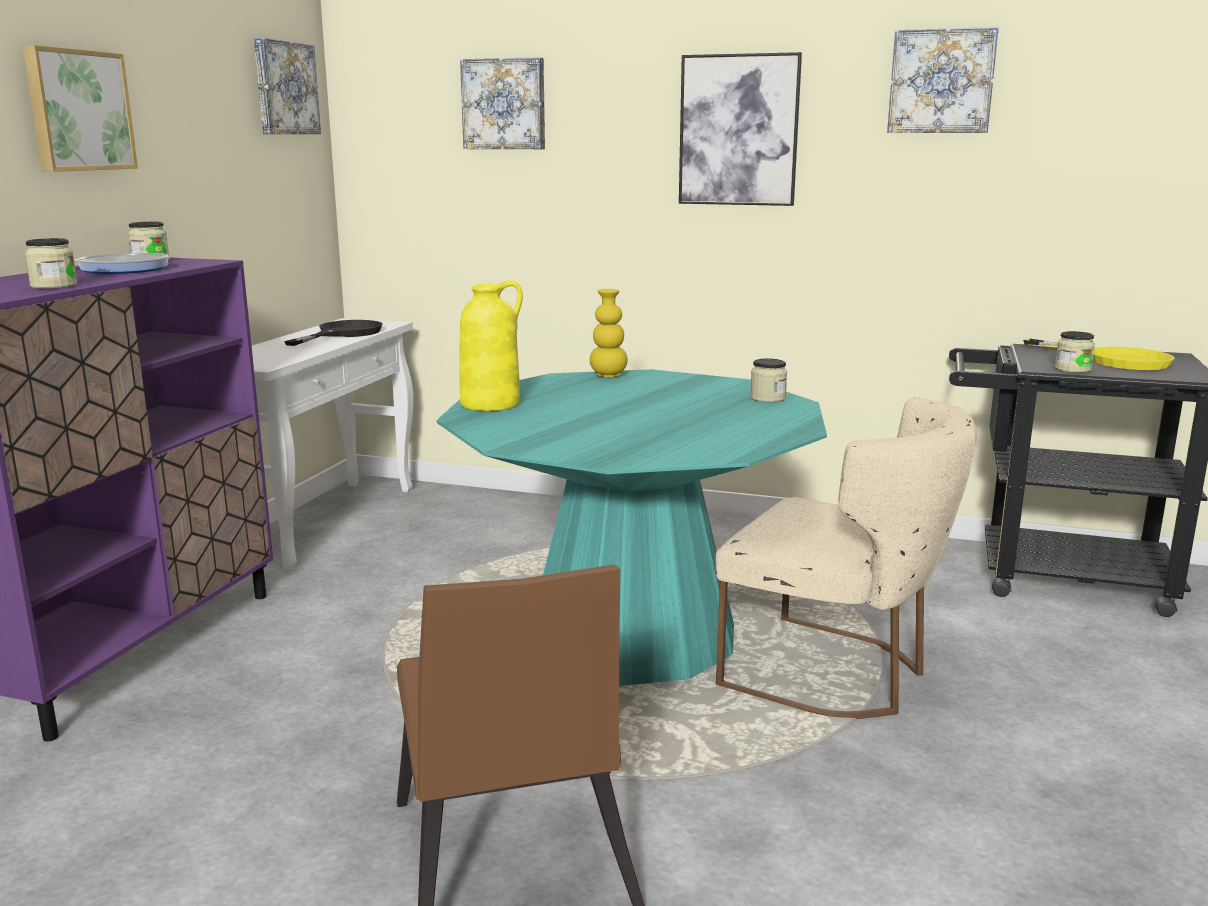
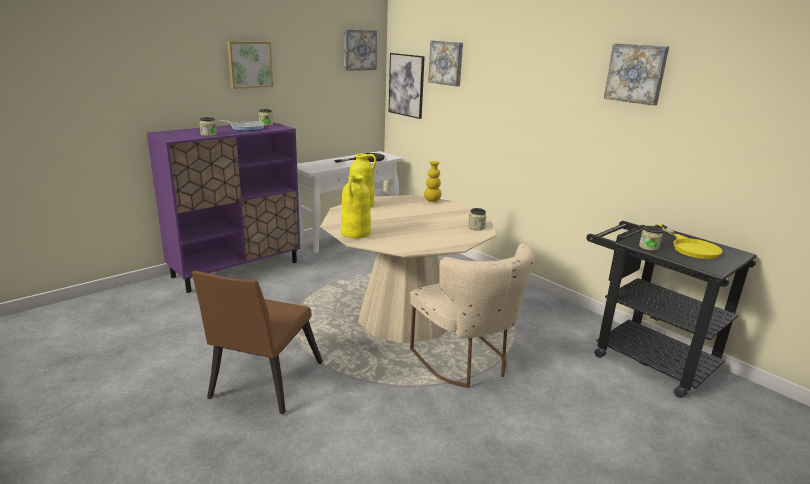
camera: 30 degrees right, 5 degrees up
(584, 449) = (355, 233): none -> yellow vase
(631, 634) = (404, 318): turquoise dining table -> beige dining table
(738, 130) = (538, 88): picture -> picture (406, 85)

